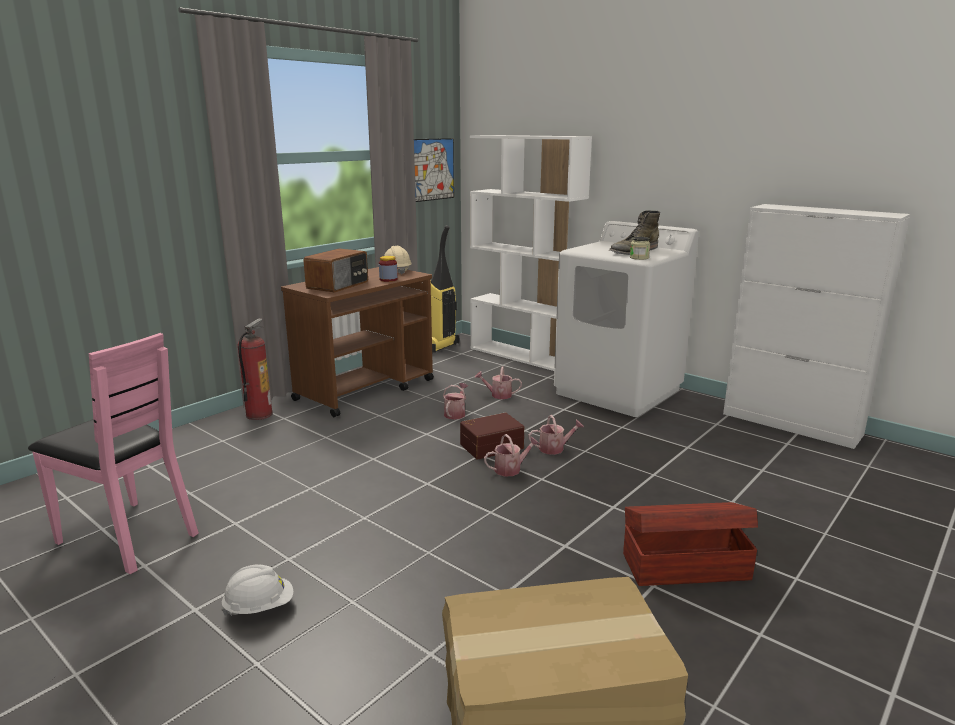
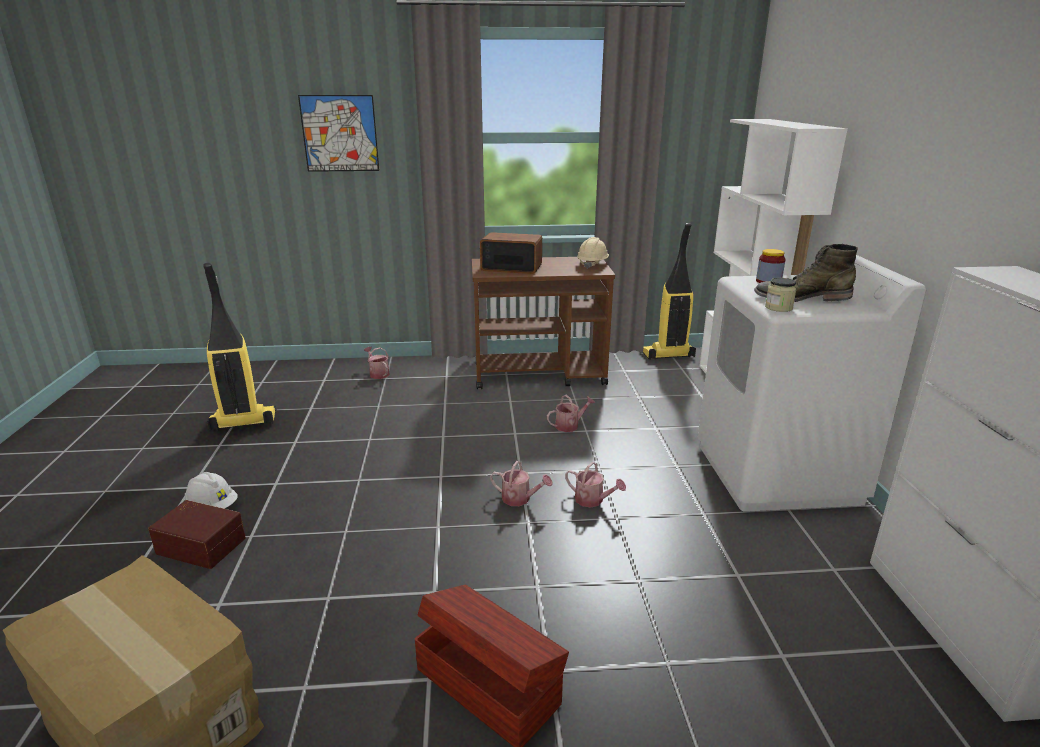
camera: 45 degrees right, 5 degrees up
(129, 537) = (243, 422): pink chair -> vacuum cleaner
(259, 414) = (437, 366): fire extinguisher -> none
(339, 285) = (511, 267): radio -> radio turned 150 degrees counterclockwise
(388, 280) = (562, 271): jar -> jar (768, 281)
(432, 169) = (700, 156): picture -> picture (340, 133)
(491, 445) = (543, 469): brown storage box -> brown storage box (202, 544)
(498, 395) = (639, 423): watering can -> watering can (378, 373)

